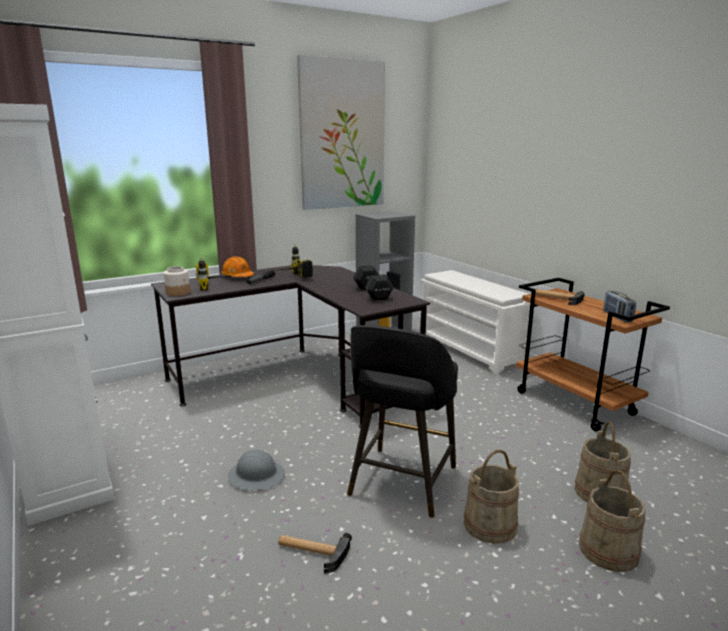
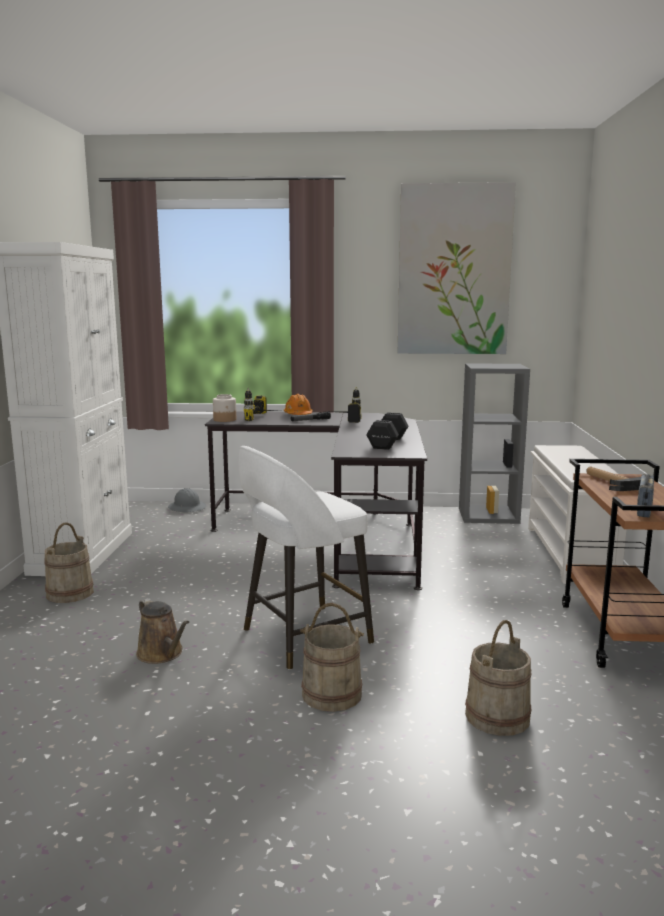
camera: 35 degrees right, 5 degrees down
(256, 476) = (196, 594): grey hard hat -> grey hard hat (187, 507)
(312, 552) = (162, 654): hammer -> brown watering can
(401, 482) = (303, 637): black stool -> white stool
(609, 550) = (418, 759): beige bucket -> beige bucket (70, 593)

